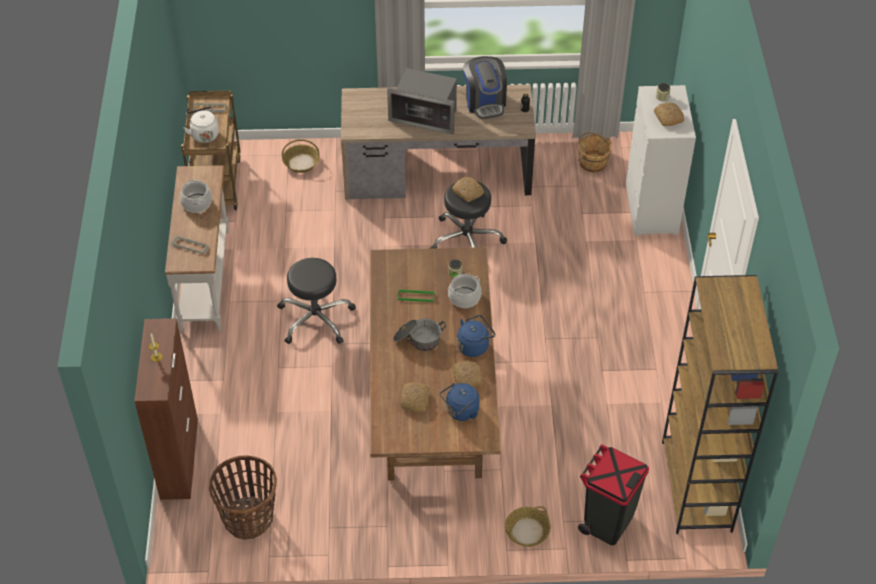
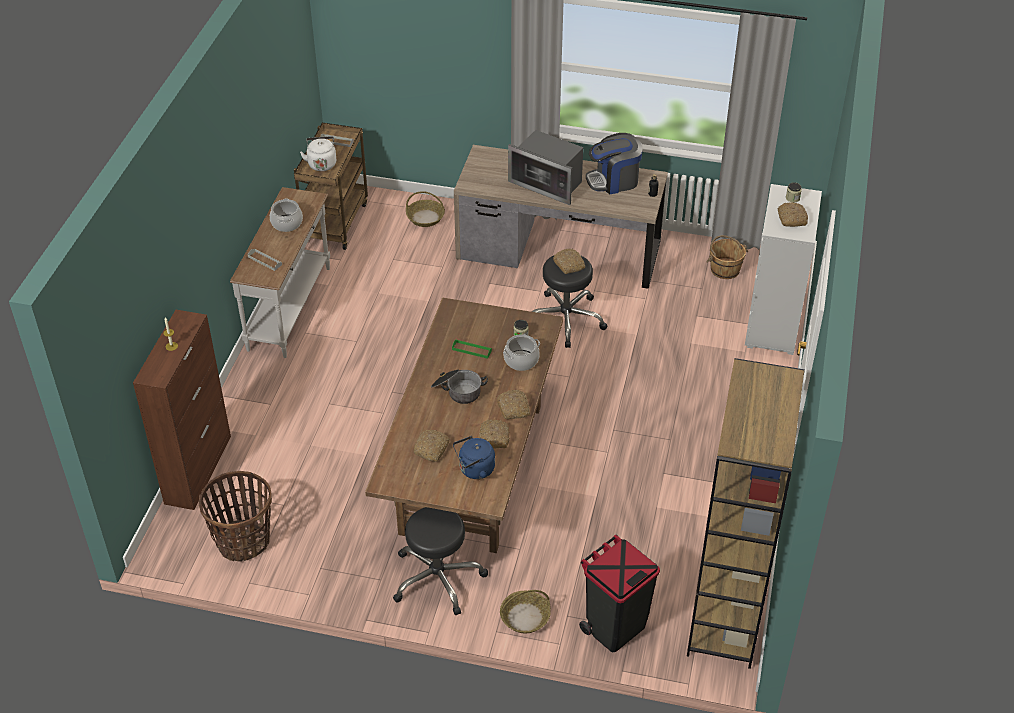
camera: 15 degrees right, 5 degrees down
(315, 318) = (384, 364): black stool -> black stool (438, 577)
(474, 345) = (514, 408): blue kettle -> bread
(485, 102) = (614, 180): coffee machine -> coffee machine turned 75 degrees clockwise

